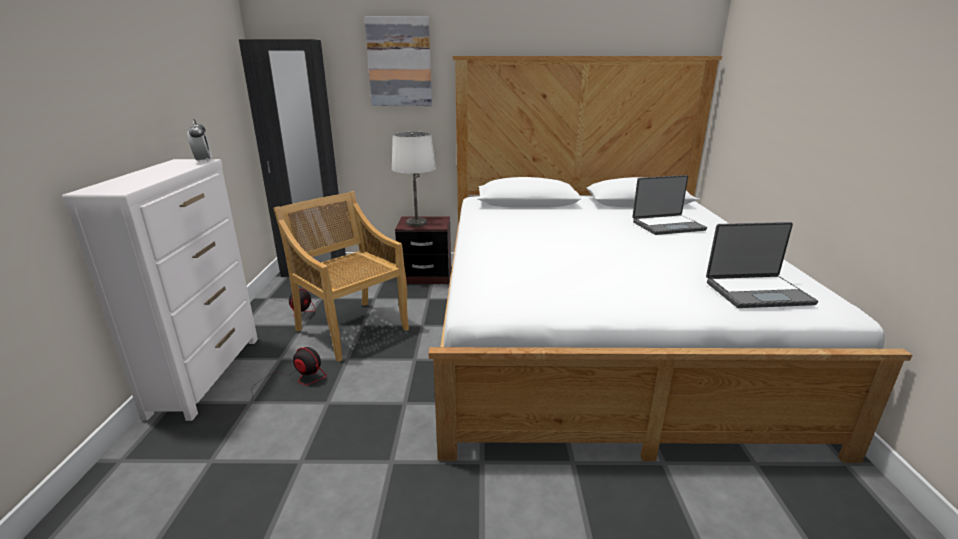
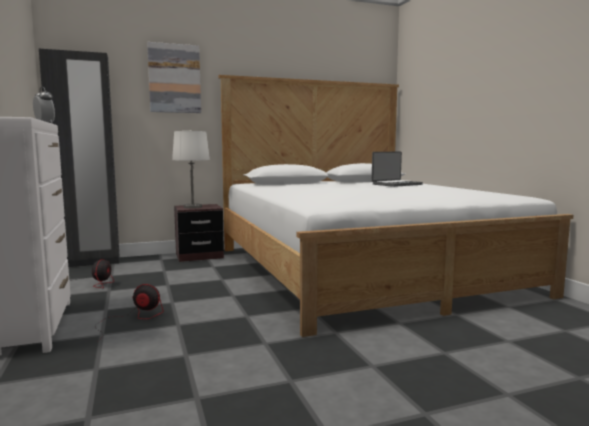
camera: 20 degrees left, 15 degrees down
(351, 329) = (159, 287): beige chair -> none
(757, 292) = (481, 195): laptop -> none

